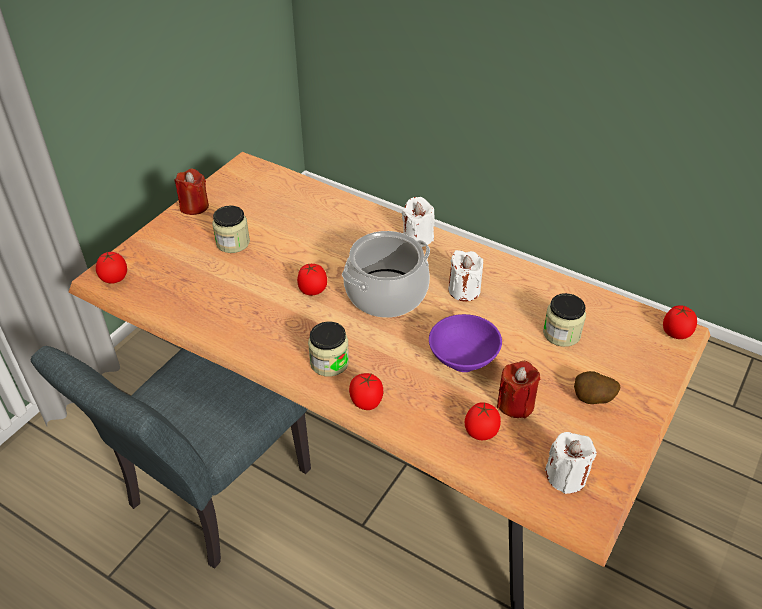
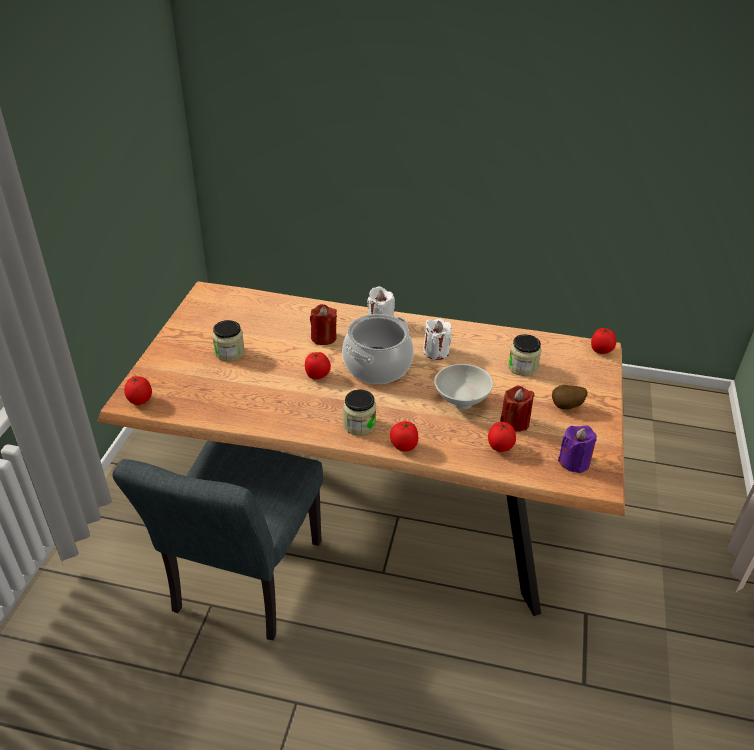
camera: 20 degrees left, 5 degrees down
(194, 206) = (179, 331): red candle -> red candle (323, 337)
(462, 363) = (461, 403): purple bowl -> white bowl
(566, 476) = (574, 462): white candle -> purple candle

